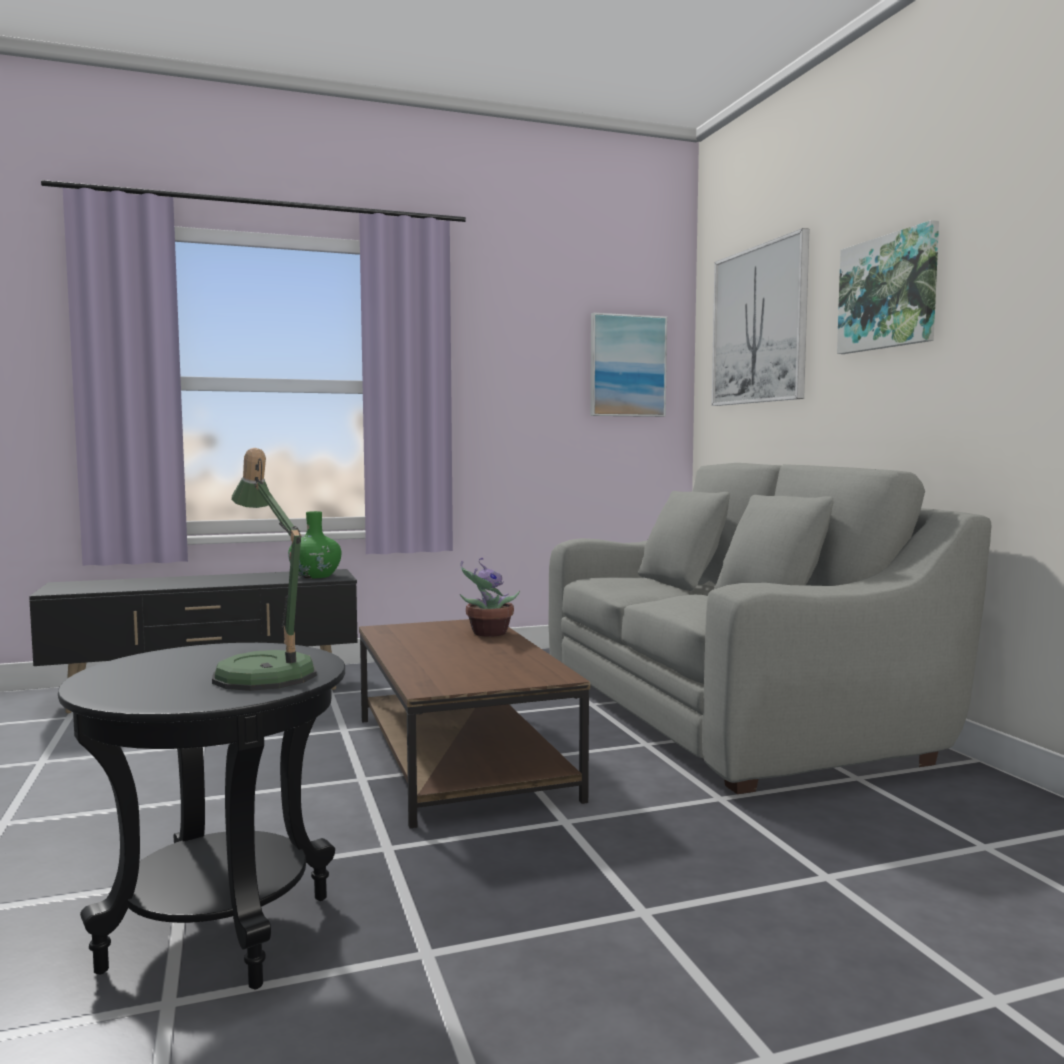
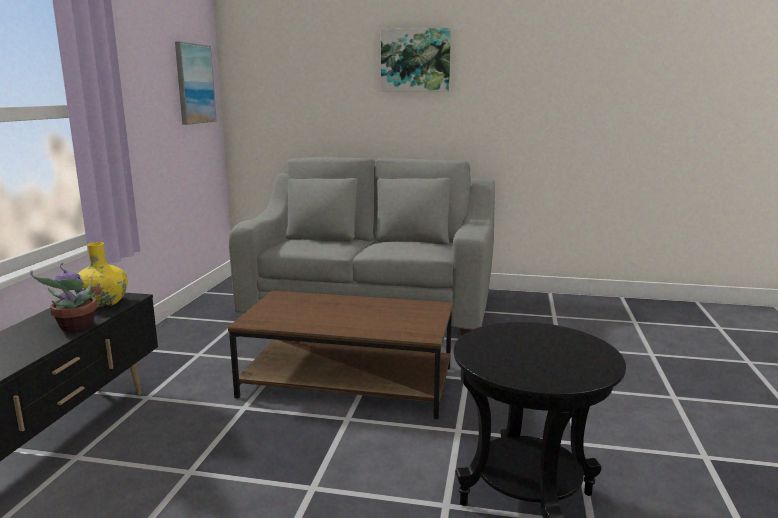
camera: 60 degrees left, 10 degrees up
(264, 671) = (547, 340): table lamp -> none
(315, 576) = (103, 303): green vase -> yellow vase
(487, 633) = (315, 300): potted plant -> potted plant (75, 327)
(759, 325) = (298, 63): picture -> none

